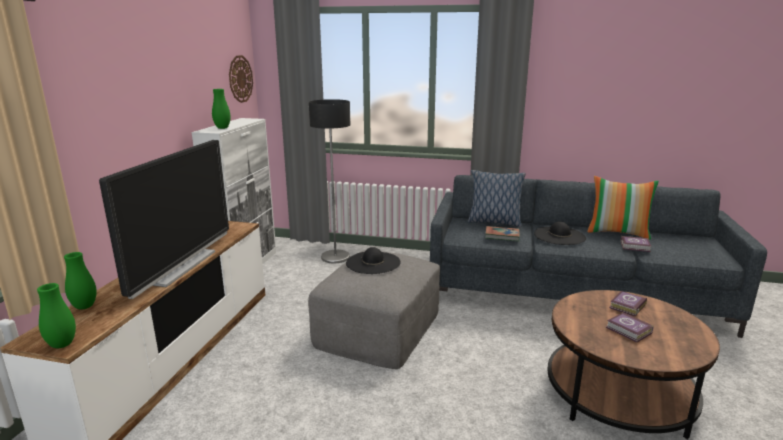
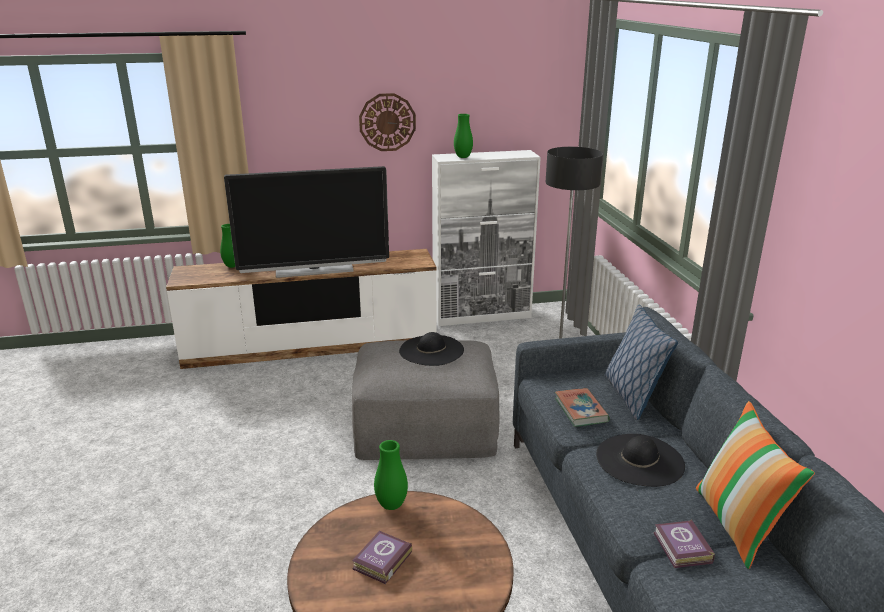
camera: 65 degrees right, 5 degrees up
(62, 345) = (181, 279): green vase -> green vase (391, 505)
(240, 79) = (544, 104): wall clock -> wall clock (387, 122)
(626, 306) = (456, 557): book -> none

